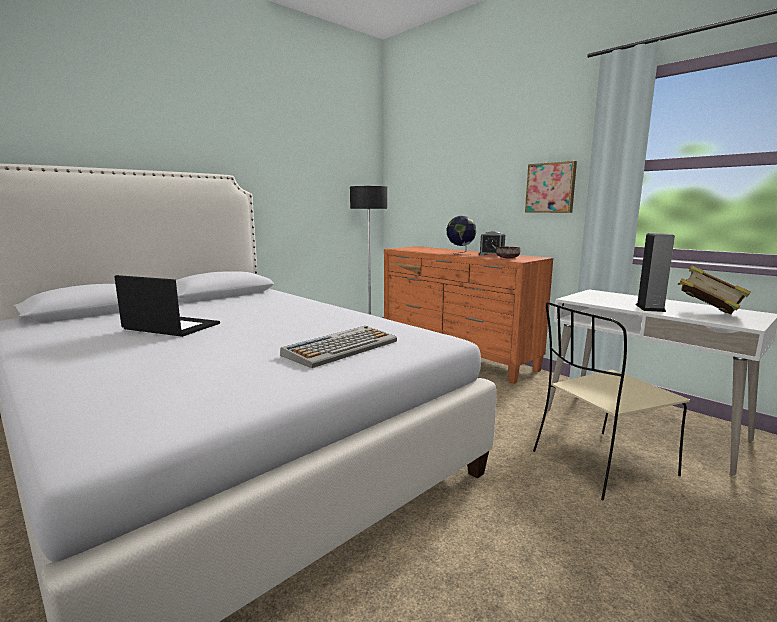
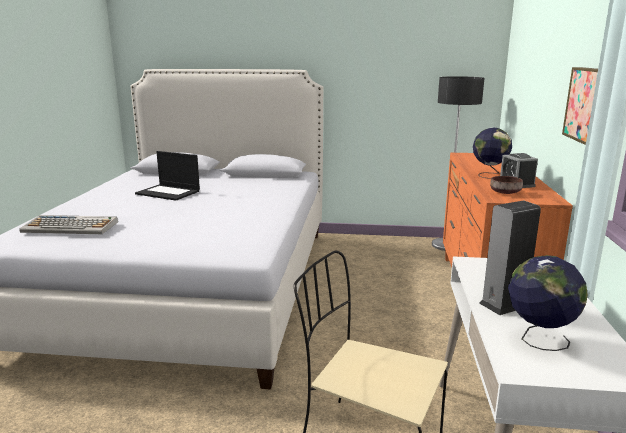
camera: 50 degrees right, 5 degrees up
(170, 327) = (169, 192): laptop -> laptop turned 135 degrees clockwise
(341, 347) = (183, 236): keyboard -> keyboard (71, 227)
(707, 314) = (538, 340): book -> globe

